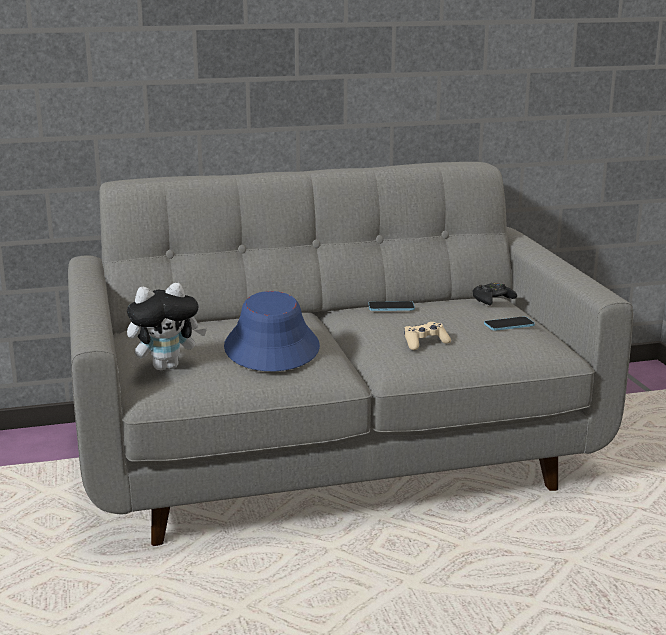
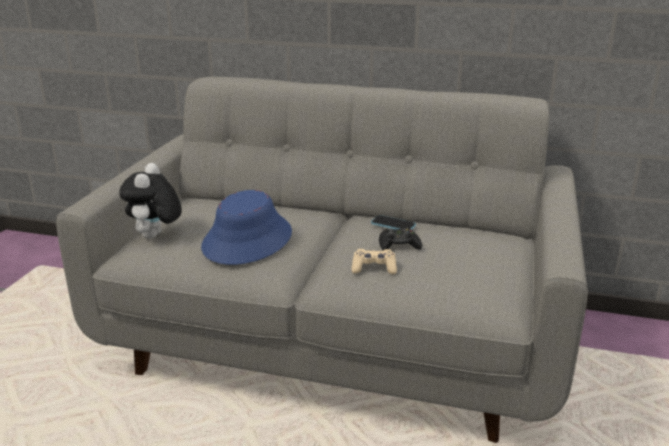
camera: 30 degrees right, 5 degrees up
(167, 366) = (155, 237): plush toy -> plush toy turned 90 degrees clockwise
(492, 299) = (495, 238): black game controller -> black game controller (399, 245)
(509, 325) = (476, 269): phone -> none

